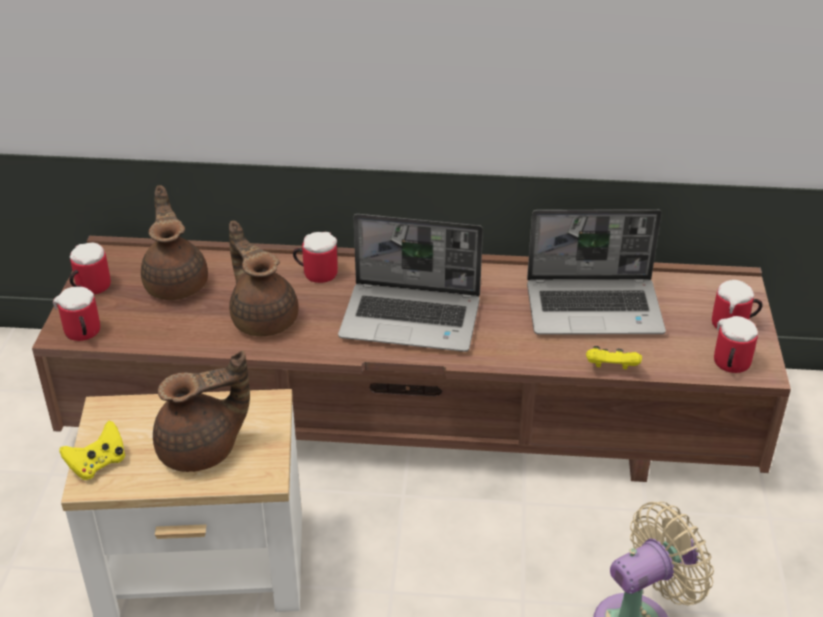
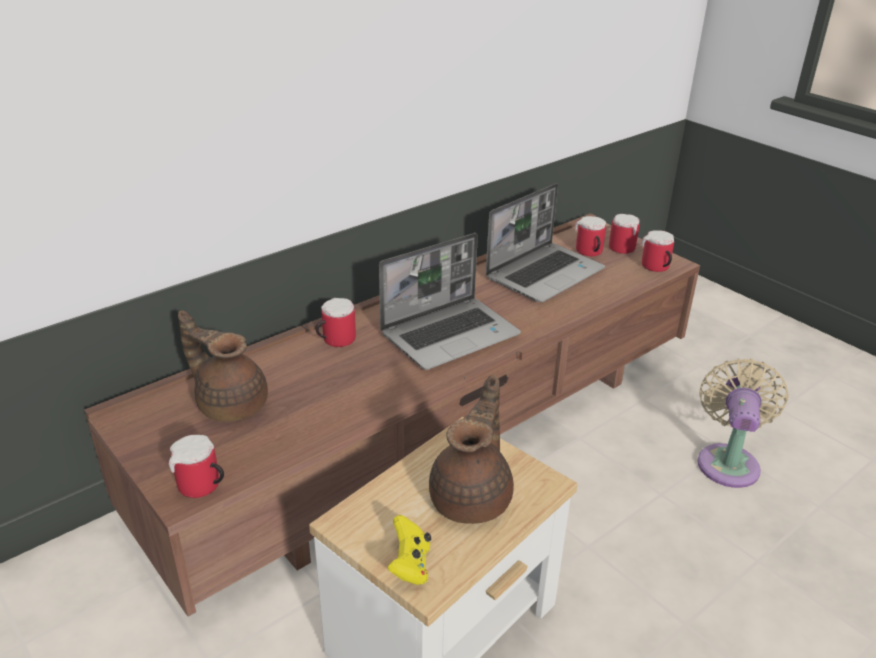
camera: 45 degrees left, 5 degrees down
(89, 287) = (149, 449): mug -> mug (589, 253)
(263, 318) = (345, 389): brown teapot -> none
(611, 369) = (607, 301): yellow game controller -> none

